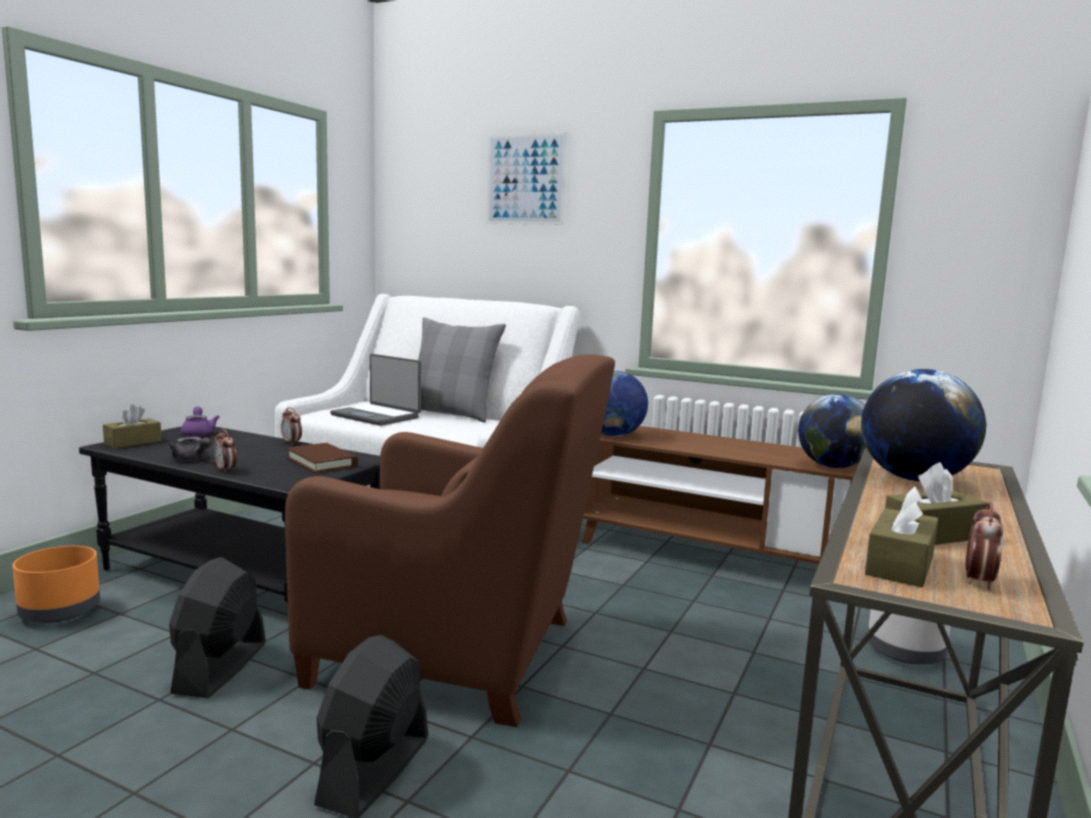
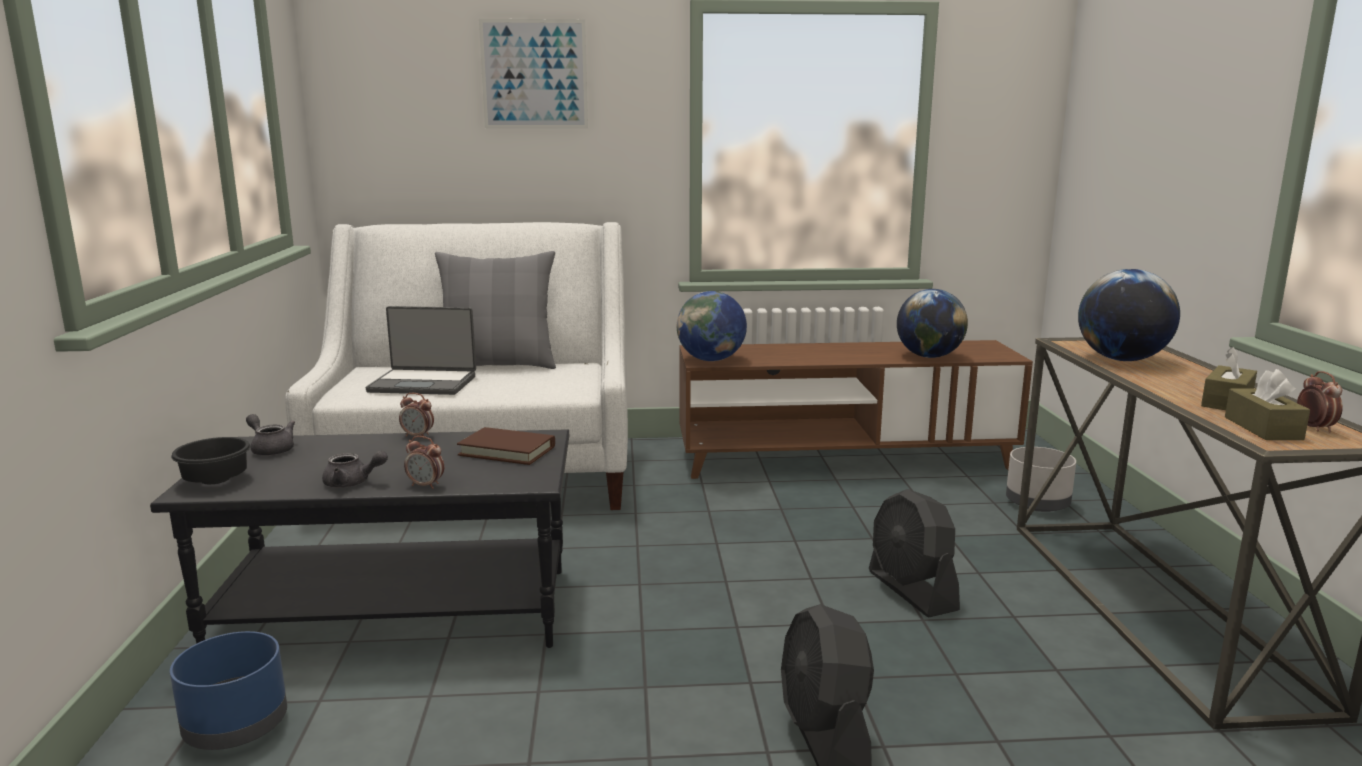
camera: 30 degrees left, 5 degrees up
(60, 613) = (237, 727): orange planter -> blue planter
(133, 442) = (214, 480): brown tissue box -> black bowl
(198, 433) = (270, 449): purple teapot -> grey teapot
(220, 668) = (540, 710): black fan -> black fan (912, 591)
(459, 654) = (741, 614): brown armchair -> none

